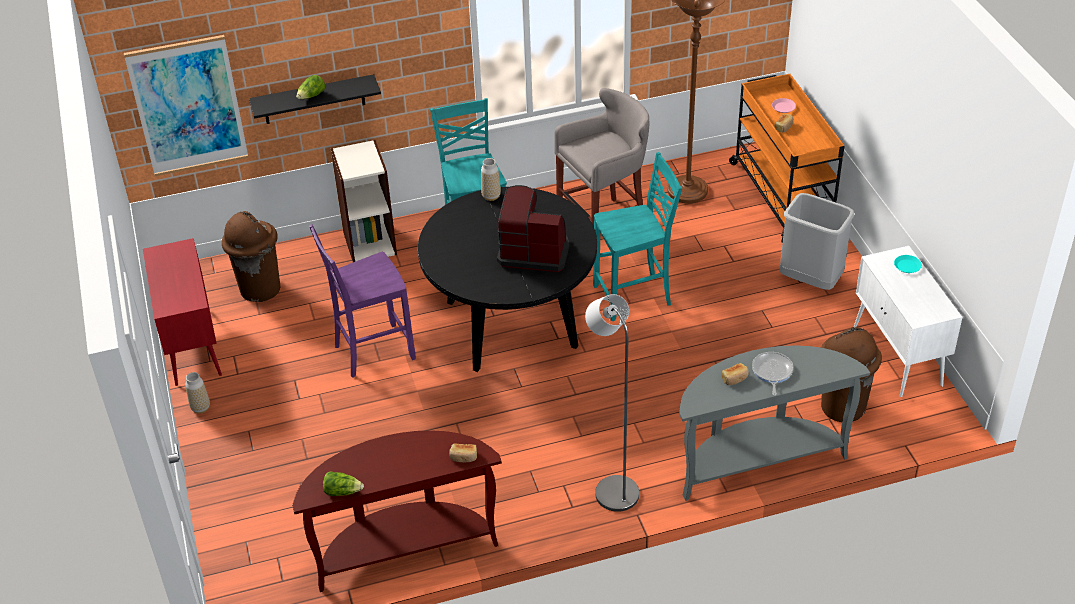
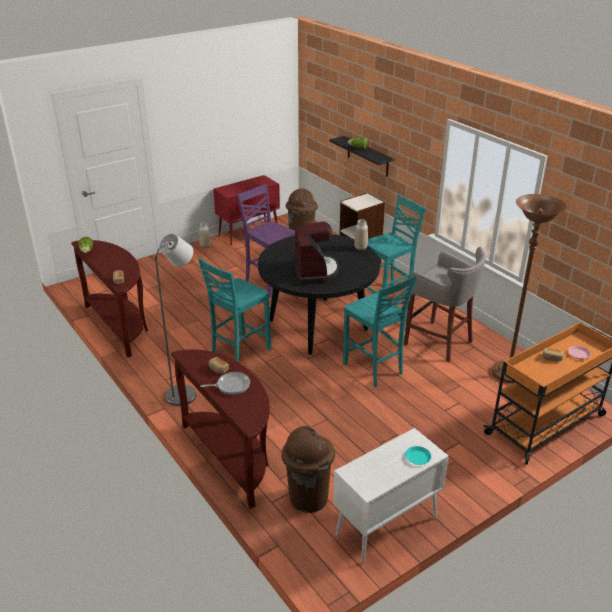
camera: 70 degrees right, 10 degrees down
(188, 106) = (323, 123): picture -> none
(541, 417) = (239, 352): none -> turquoise chair
(757, 460) = (232, 457): grey console table -> brown console table
(811, 280) = (450, 457): grey trash can -> none

